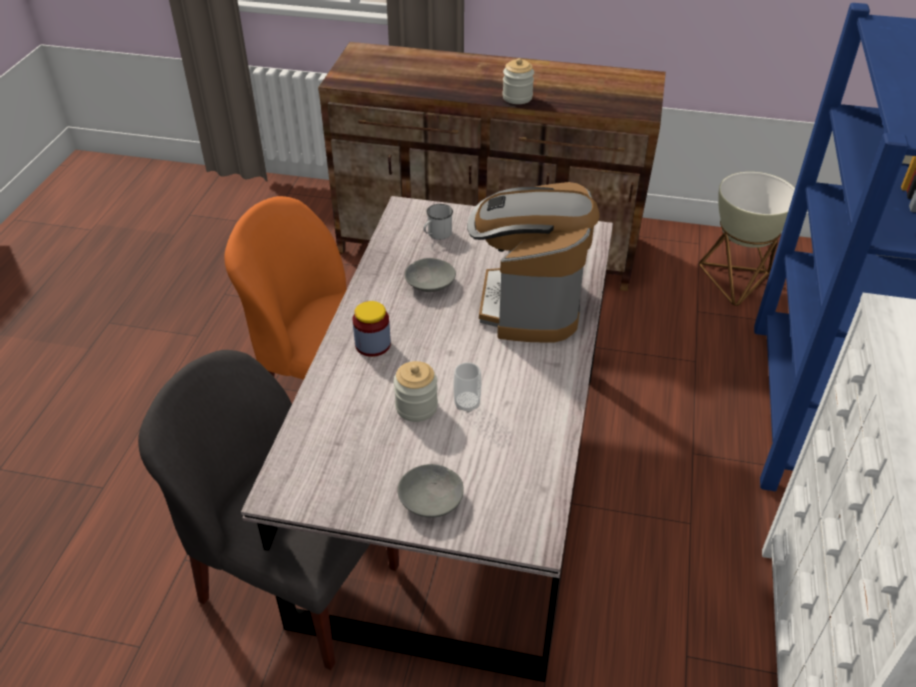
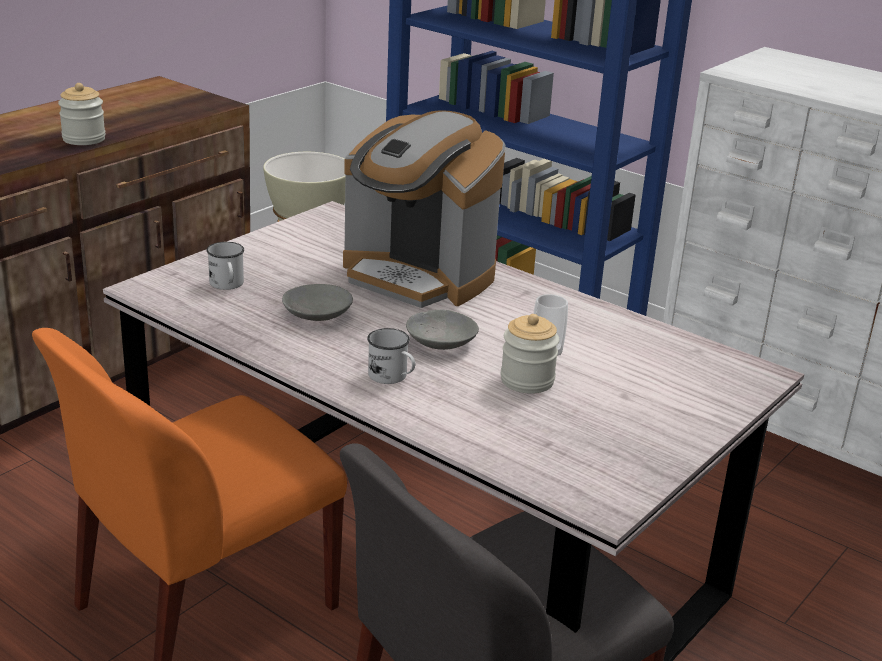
camera: 65 degrees left, 15 degrees down
(373, 344) = (392, 377): jar -> white mug
(432, 499) = (676, 410): grey bowl -> grey bowl (441, 341)

